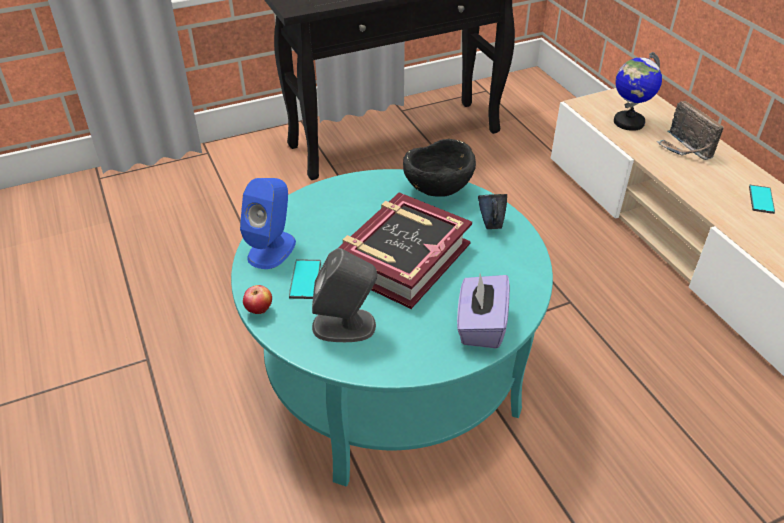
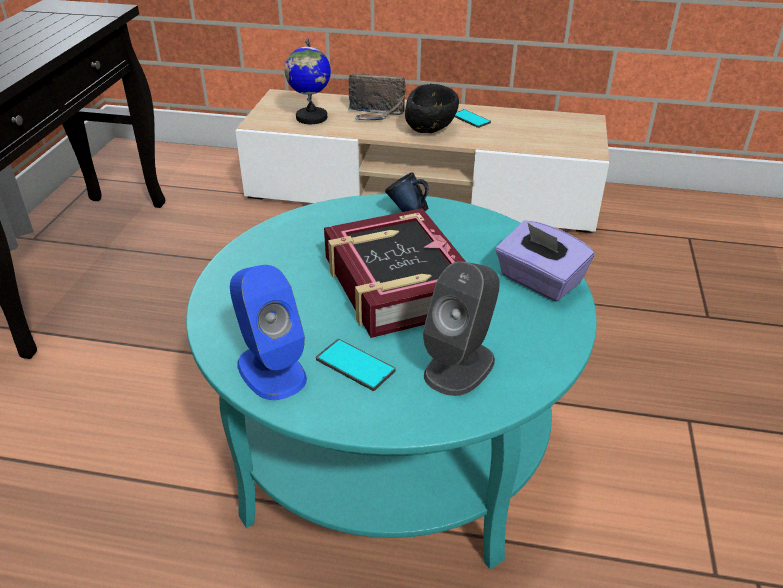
camera: 55 degrees left, 5 degrees down
(259, 311) = (371, 425): apple -> none
(437, 192) = (321, 221): black bowl -> black bowl (430, 130)

